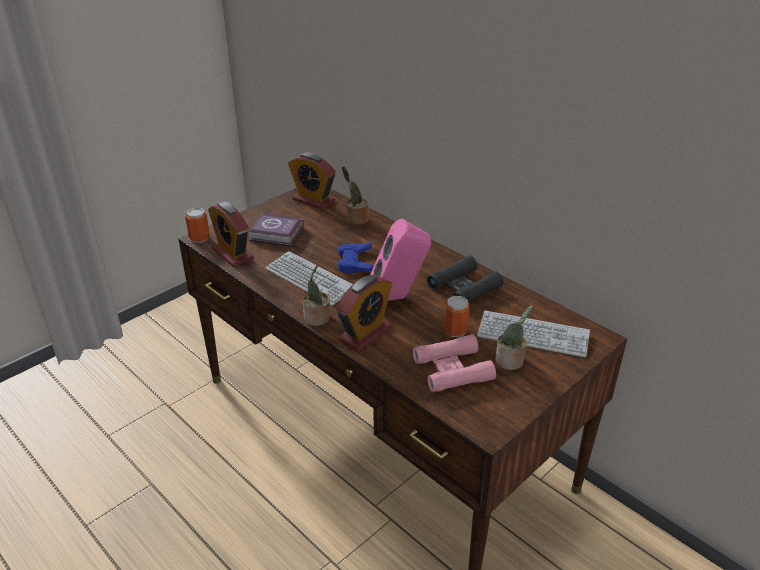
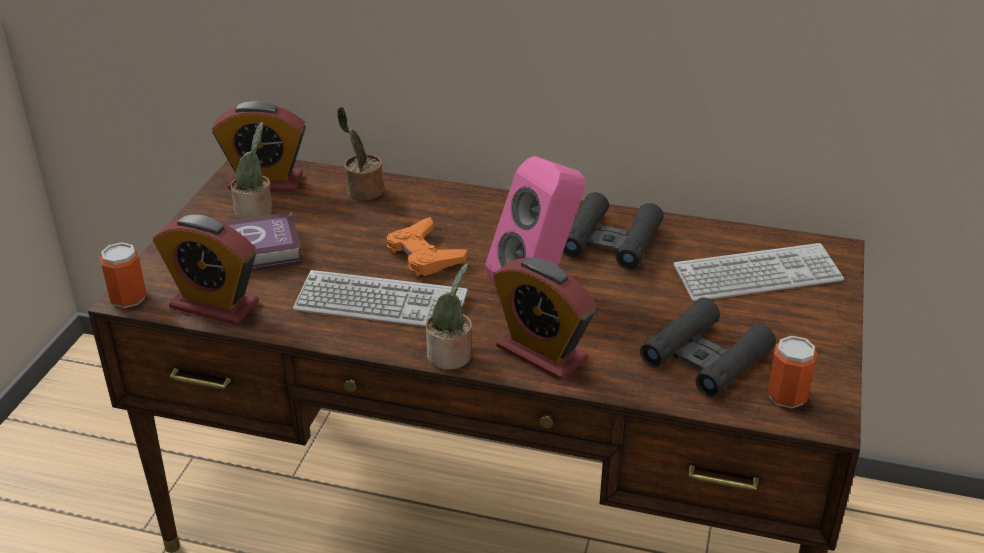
camera: 30 degrees left, 0 degrees up
(355, 262) = (424, 255): blue game controller -> orange game controller
(365, 333) = (541, 353): alarm clock -> alarm clock turned 120 degrees clockwise
(452, 370) = (705, 358): pink binoculars -> black binoculars
(455, 330) = (657, 304): can -> can (787, 396)
(511, 362) = (764, 319): potted plant -> potted plant (256, 212)

